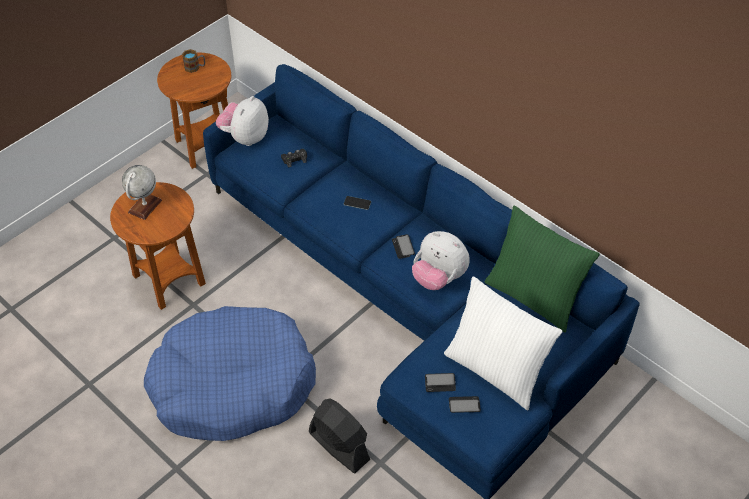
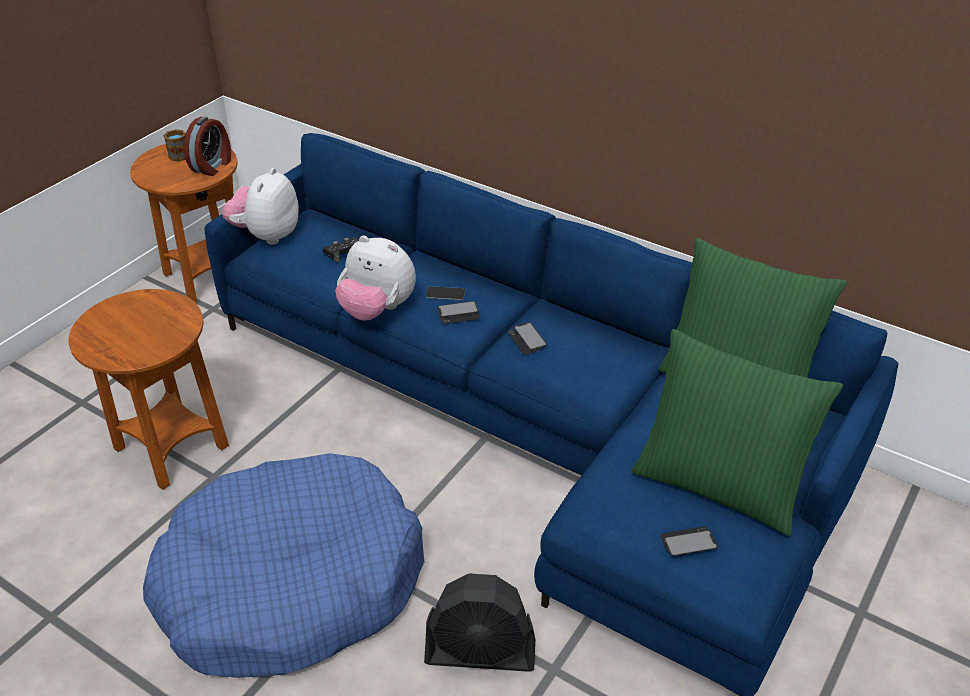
camera: 10 degrees left, 10 degrees down
(145, 206) = (124, 321): globe -> none
(213, 80) = (212, 166): none -> alarm clock
(339, 446) = (480, 653): black fan -> black fan turned 150 degrees clockwise
(438, 278) = (591, 372): plush toy -> plush toy (377, 310)
(440, 383) = (639, 515): phone -> phone (458, 313)
(495, 370) = (718, 485): white pillow -> green pillow

